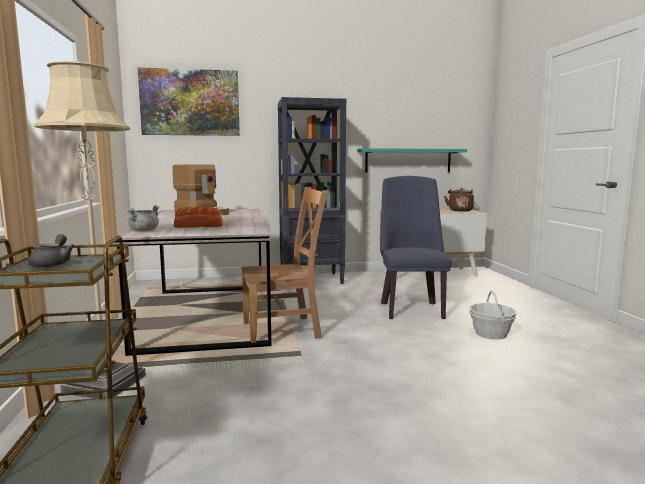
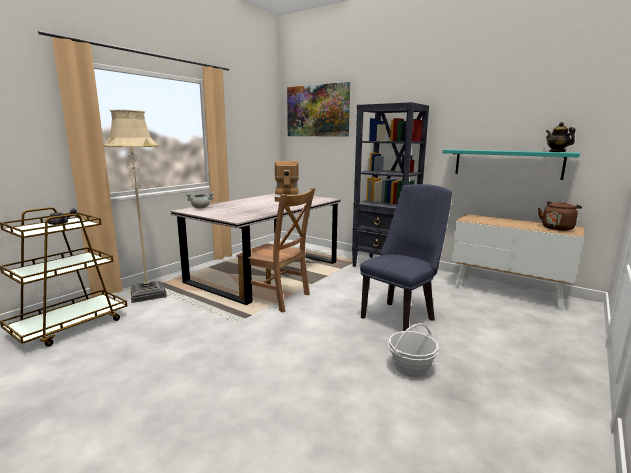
camera: 45 degrees right, 5 degrees up
(199, 226) = (235, 209): bread -> none
(447, 148) = (556, 152): none -> teapot

